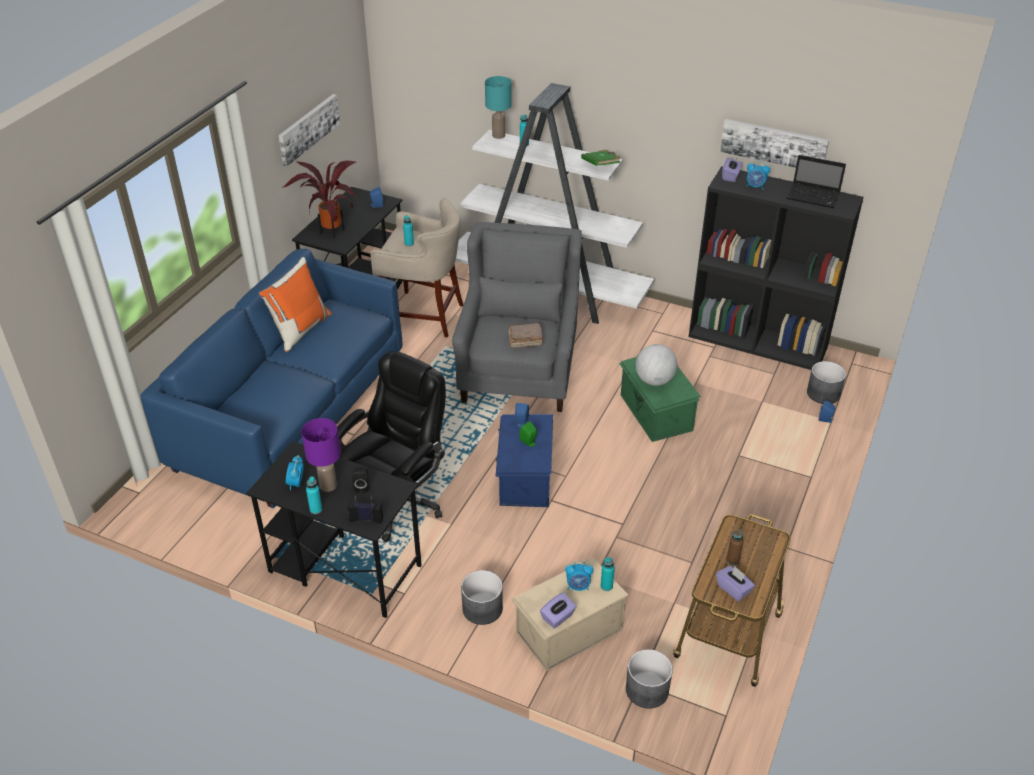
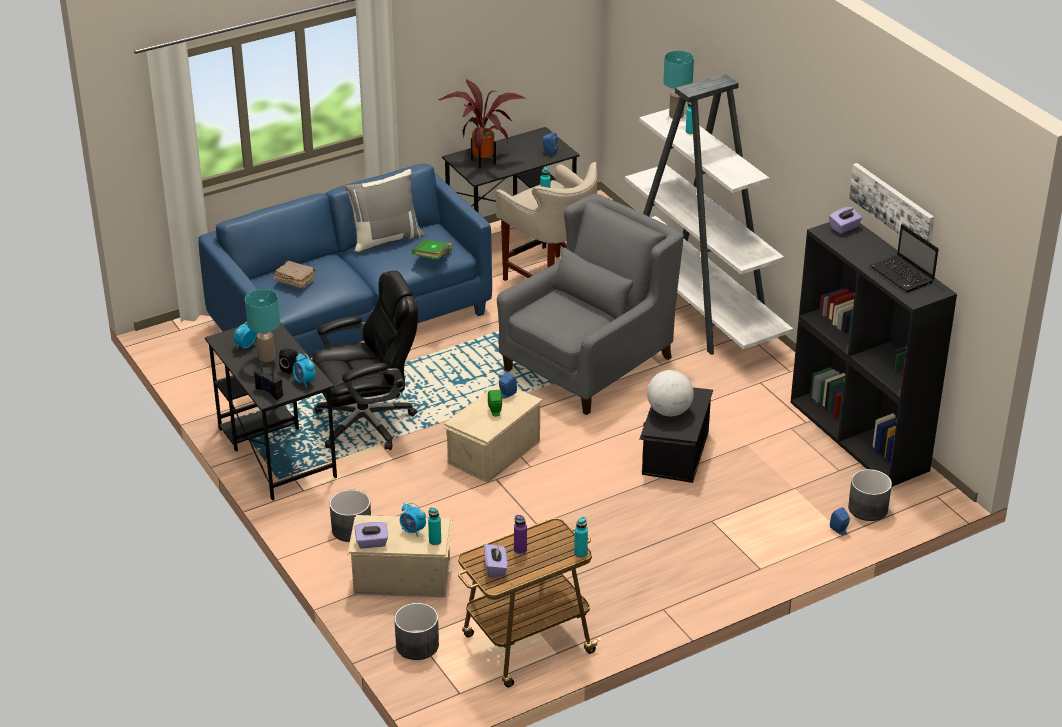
camera: 35 degrees right, 5 degrees down
(300, 329) = (385, 239): orange pillow -> grey pillow
(308, 129) = (493, 51): picture -> none
(316, 509) = (241, 370): turquoise bottle -> turquoise bottle (580, 553)
(327, 486) = (266, 357): purple table lamp -> turquoise table lamp
(524, 477) = (492, 452): blue storage box -> beige storage box
(525, 341) = (567, 323): brown book -> brown book (295, 281)
(601, 165) = (739, 176): green book -> green book (433, 257)
(655, 413) = (674, 453): green storage box -> black storage box
(732, 561) = (520, 550): brown bottle -> purple bottle
(755, 186) = (856, 245): alarm clock -> alarm clock (304, 381)

